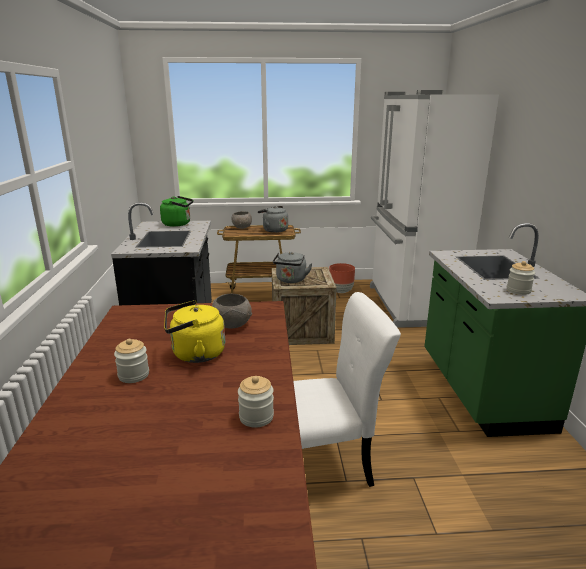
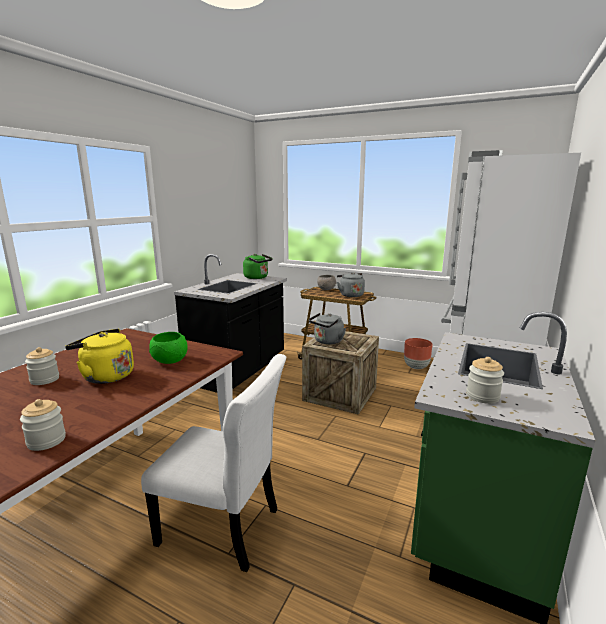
camera: 30 degrees right, 5 degrees down
(231, 325) = (169, 360): grey bowl -> green bowl

